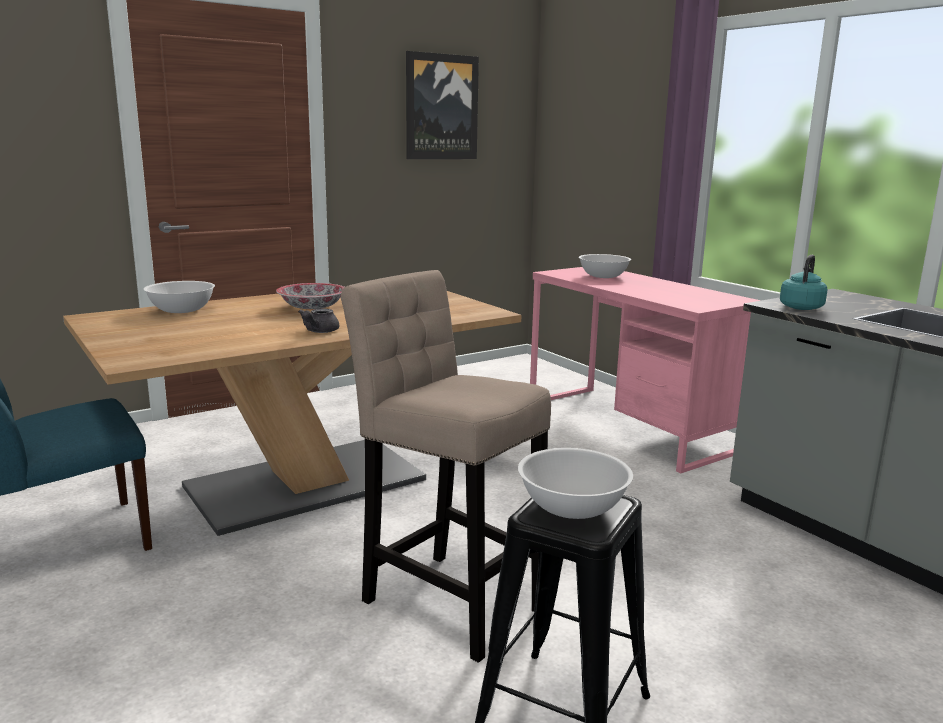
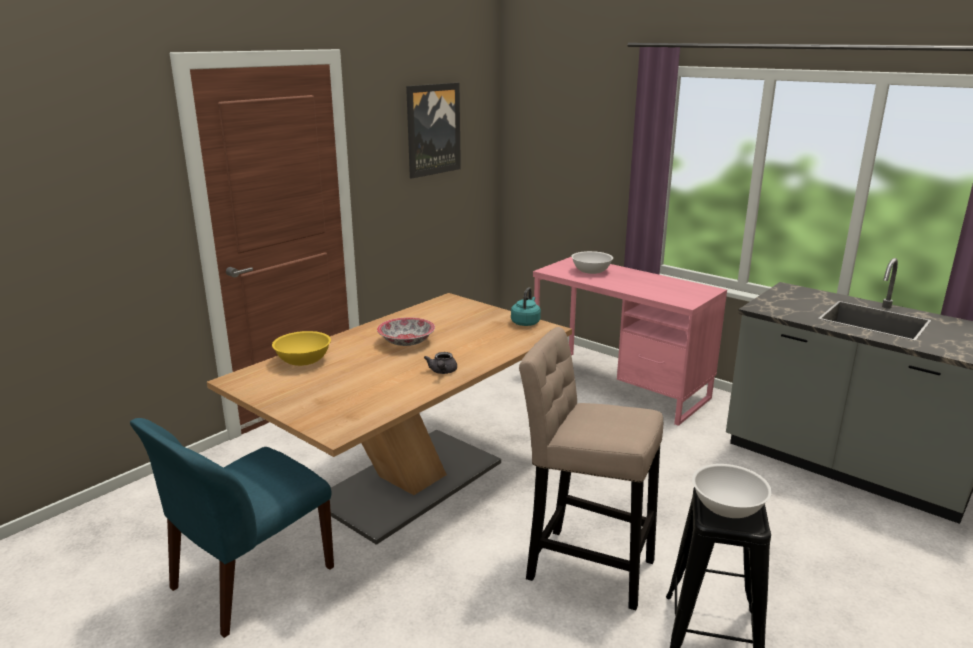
camera: 15 degrees left, 5 degrees up
(182, 311) = (303, 361): white bowl -> yellow bowl
(802, 307) = (778, 309): turquoise kettle -> turquoise kettle (526, 322)

